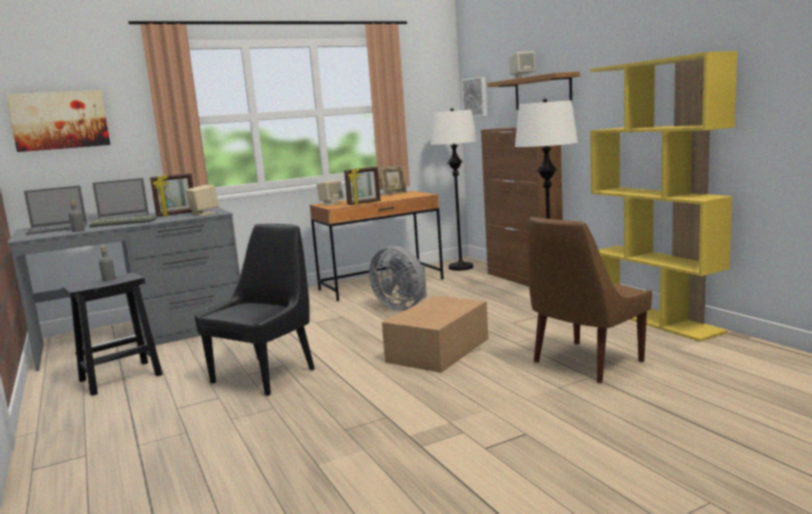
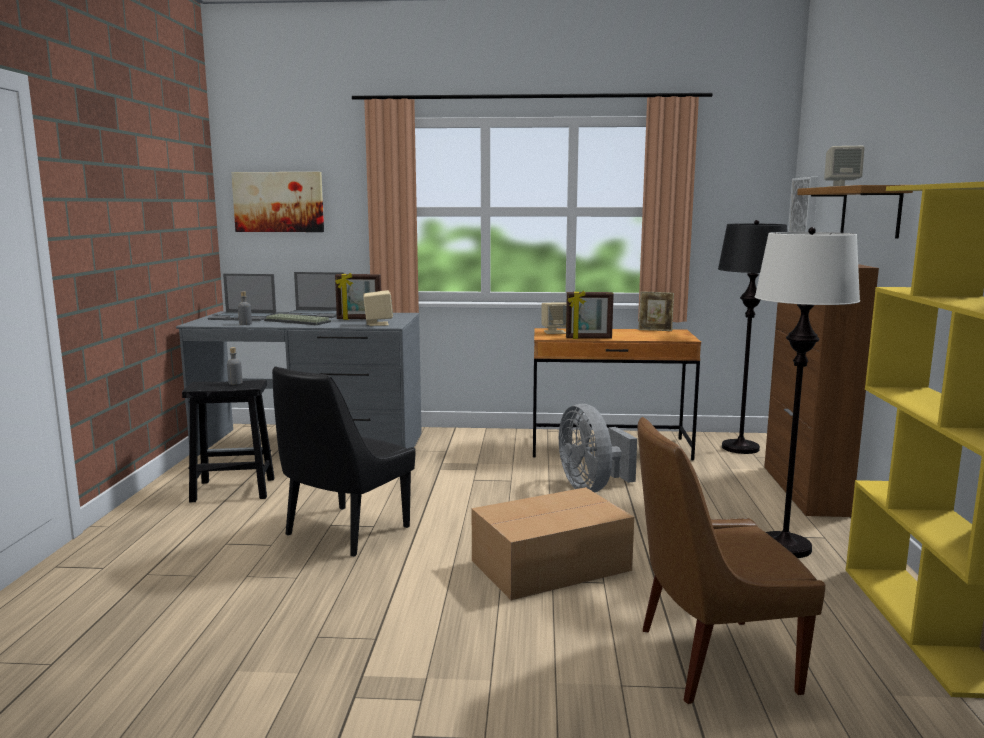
camera: 30 degrees right, 0 degrees up
(266, 374) = (344, 532): black chair -> black chair turned 150 degrees clockwise
(461, 267) = (740, 448): white floor lamp -> black floor lamp

